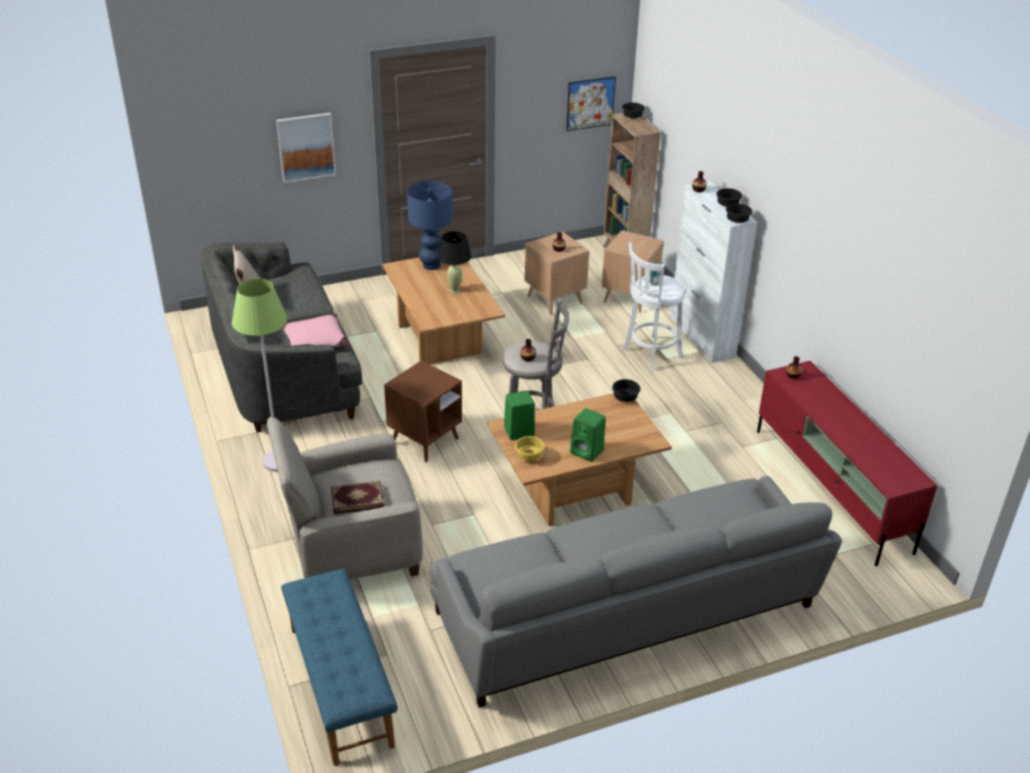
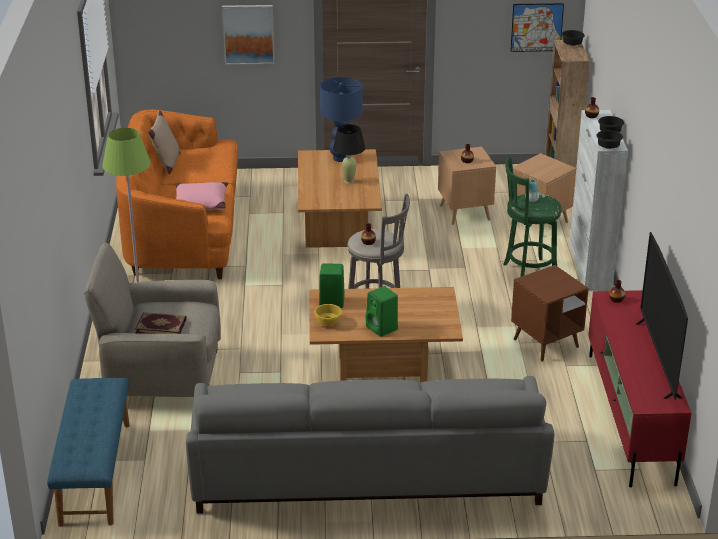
camera: 20 degrees right, 5 degrees down
(284, 370) = (184, 231): grey sofa -> orange sofa
(425, 441) = (273, 307): brown side table -> brown side table (546, 343)
(624, 397) = (446, 292): black bowl -> none
(649, 354) = (527, 273): white stool -> green stool
(871, 433) = (658, 359): none -> television

